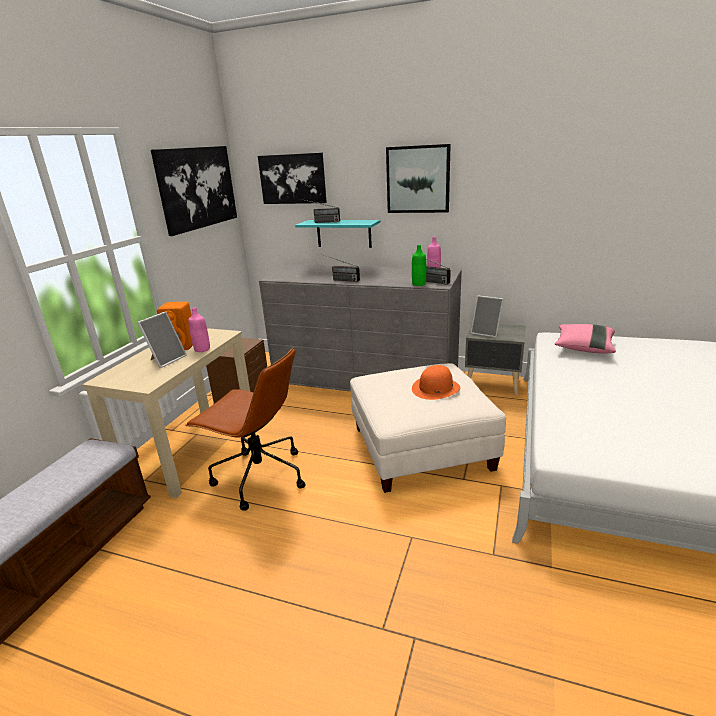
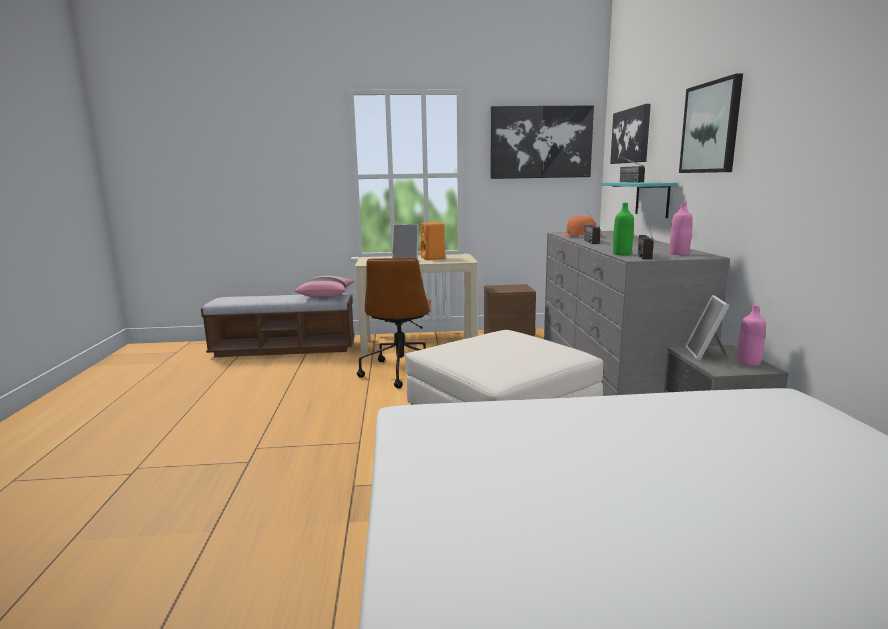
camera: 65 degrees right, 10 degrees down
(202, 349) = (431, 262): pink bottle -> pink bottle (748, 363)
(435, 388) = (508, 352): orange hat -> orange hat (580, 235)
(583, 348) = (775, 418): pink pillow -> pink pillow (326, 296)

